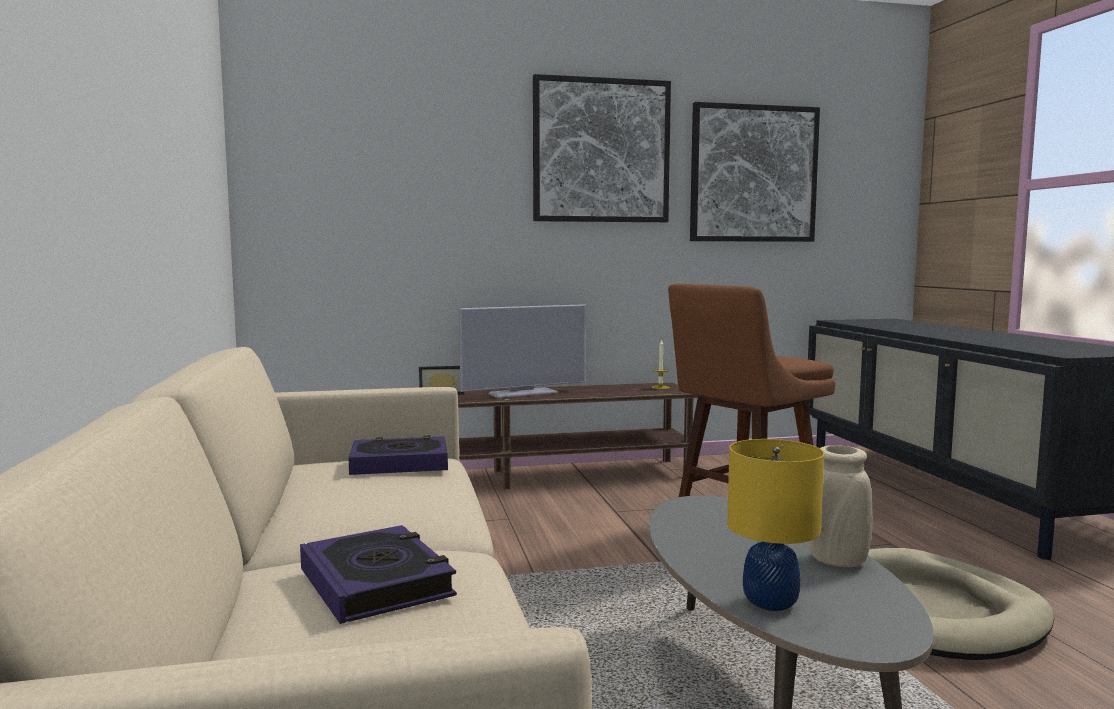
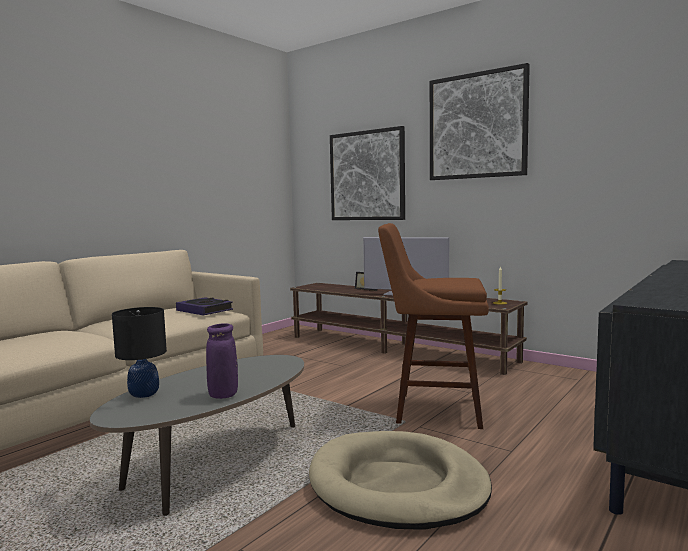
camera: 50 degrees right, 0 degrees up
(376, 583) = (55, 339): book -> none
(753, 174) = (609, 127): picture -> picture (367, 176)
(767, 603) = (144, 394): yellow table lamp -> black table lamp
(836, 561) = (223, 395): beige vase -> purple vase

